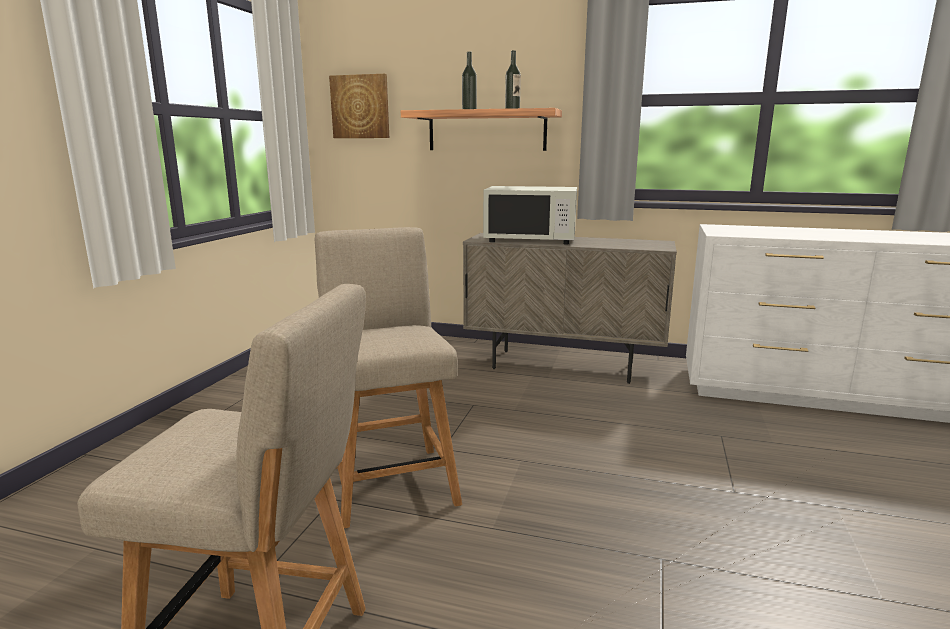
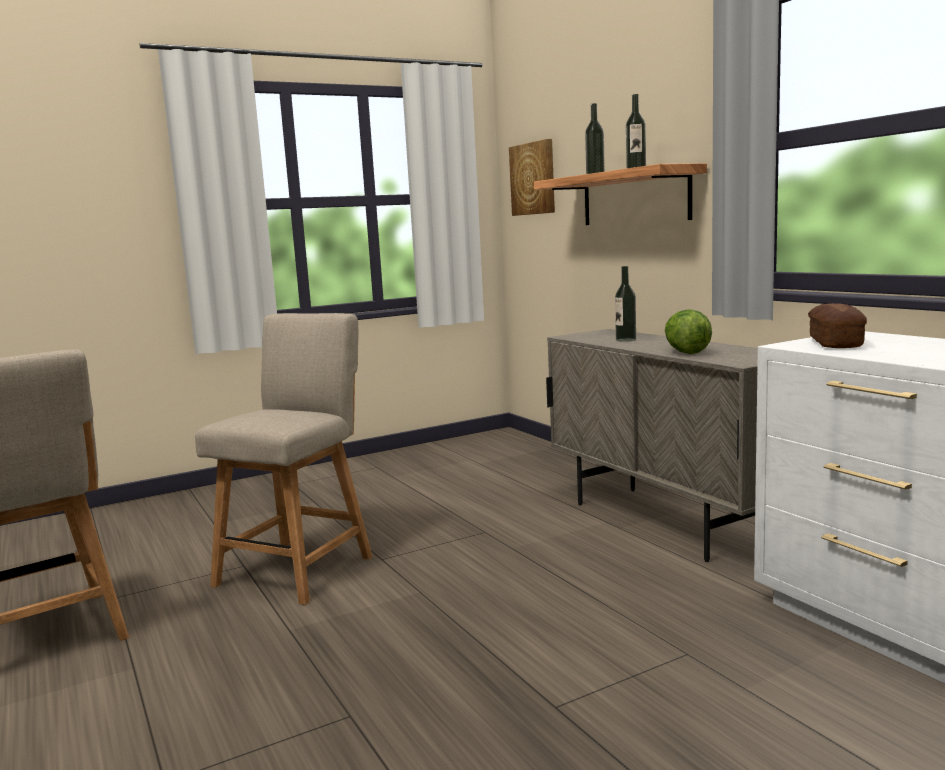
camera: 45 degrees right, 5 degrees down
(530, 239) = (626, 340): white microwave -> bottle
(605, 245) = (686, 352): none -> lettuce
(733, 231) = (835, 343): none -> bread

